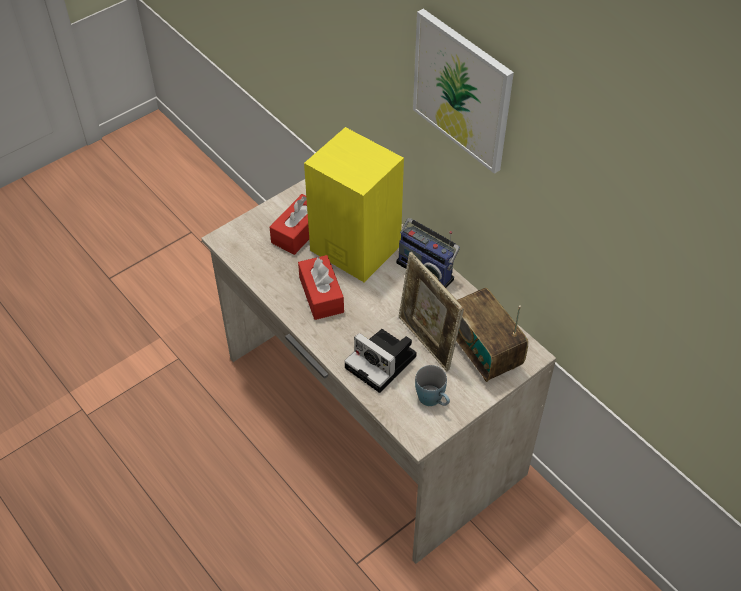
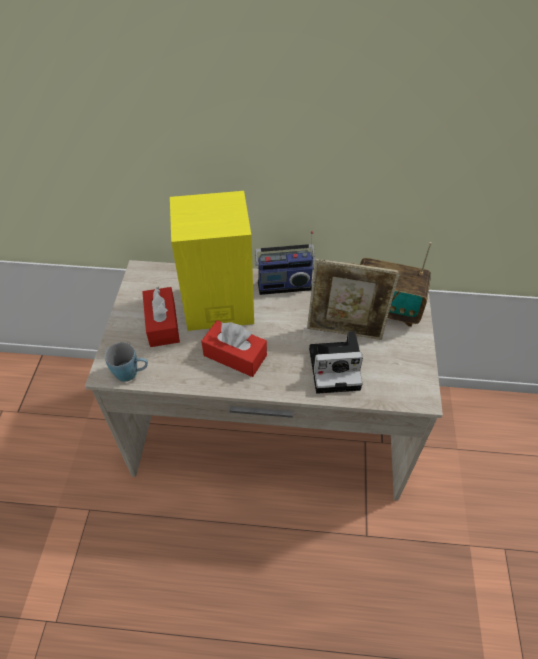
camera: 45 degrees left, 0 degrees up
(433, 400) = (398, 365): blue mug -> blue mug (132, 373)
(462, 90) = (288, 86): picture -> none

